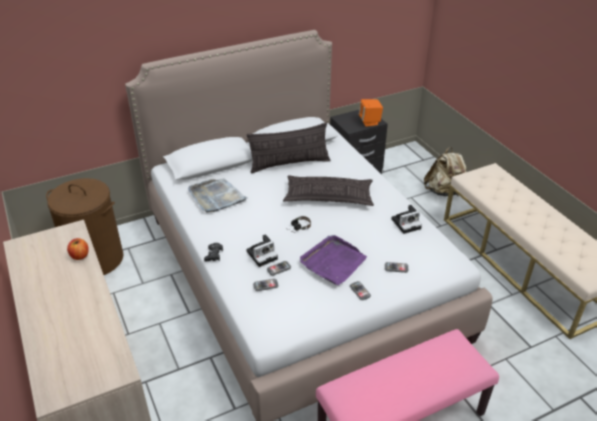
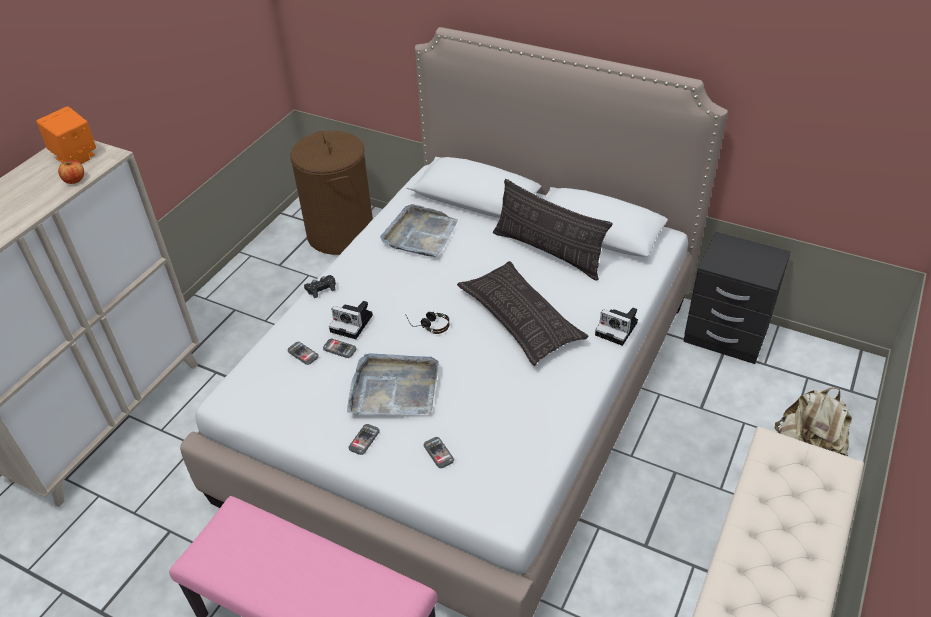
camera: 55 degrees right, 5 degrees up
(333, 262) = (394, 388): purple tray -> grey tray
(370, 122) = (755, 272): orange speaker -> orange speaker (76, 157)
(406, 223) = (543, 419): camera -> camera (618, 329)

